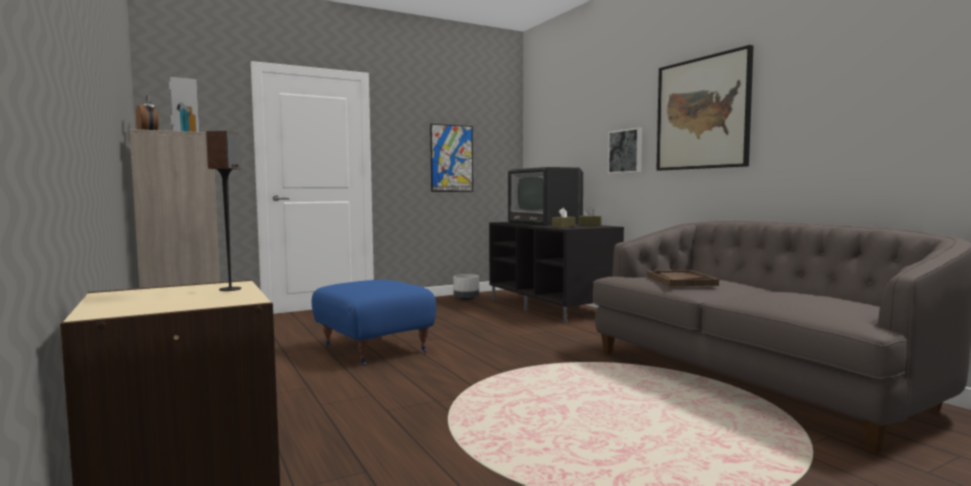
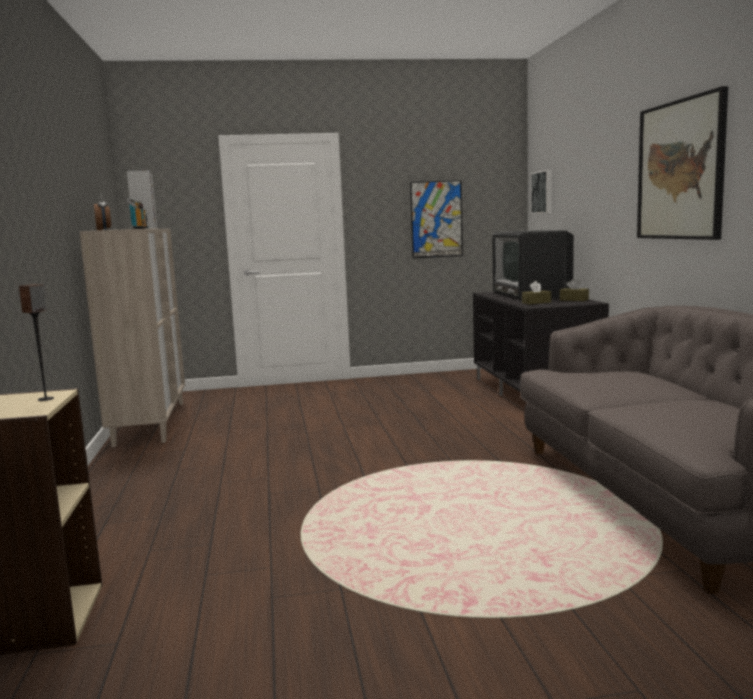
camera: 20 degrees right, 5 degrees up
(374, 349) = (308, 431): blue ottoman -> none
(466, 299) = (449, 377): white planter -> none
(626, 151) = (613, 212): picture -> picture (542, 192)
(680, 280) = (600, 380): brown tray -> none

